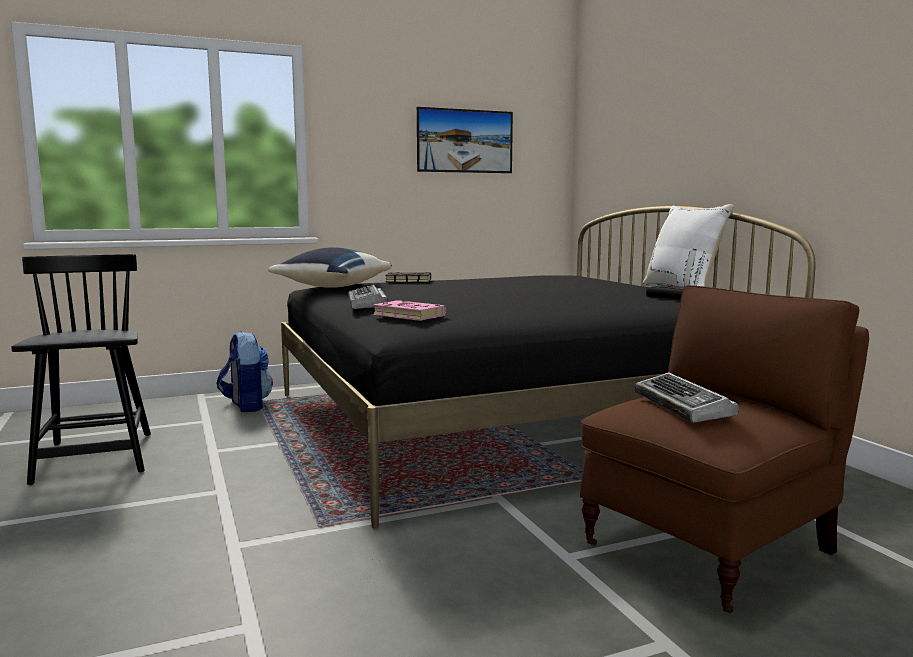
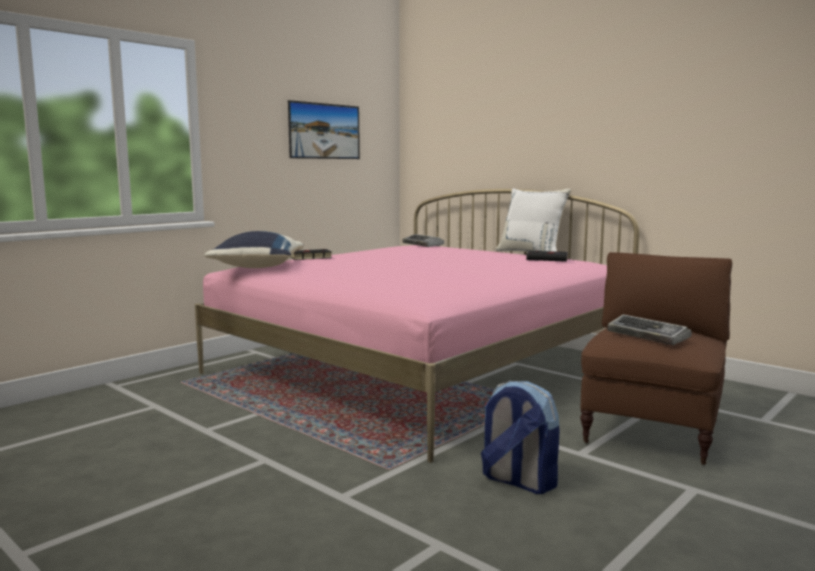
camera: 25 degrees left, 0 degrees up
(95, 458) = (94, 456): black chair -> none
(246, 405) = (175, 387): backpack -> backpack (517, 481)
(367, 304) = (343, 281): keyboard -> keyboard (423, 244)
(407, 315) = (404, 288): pink book -> none
(509, 419) = (421, 367): black bed -> pink bed

